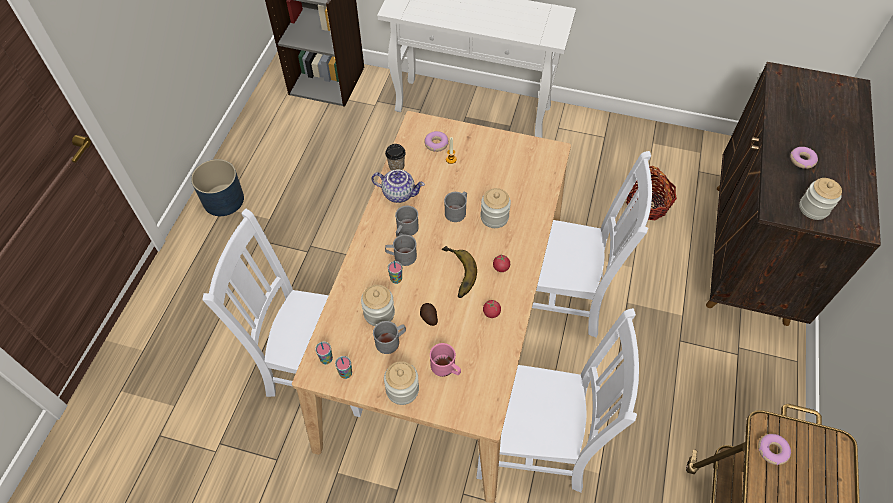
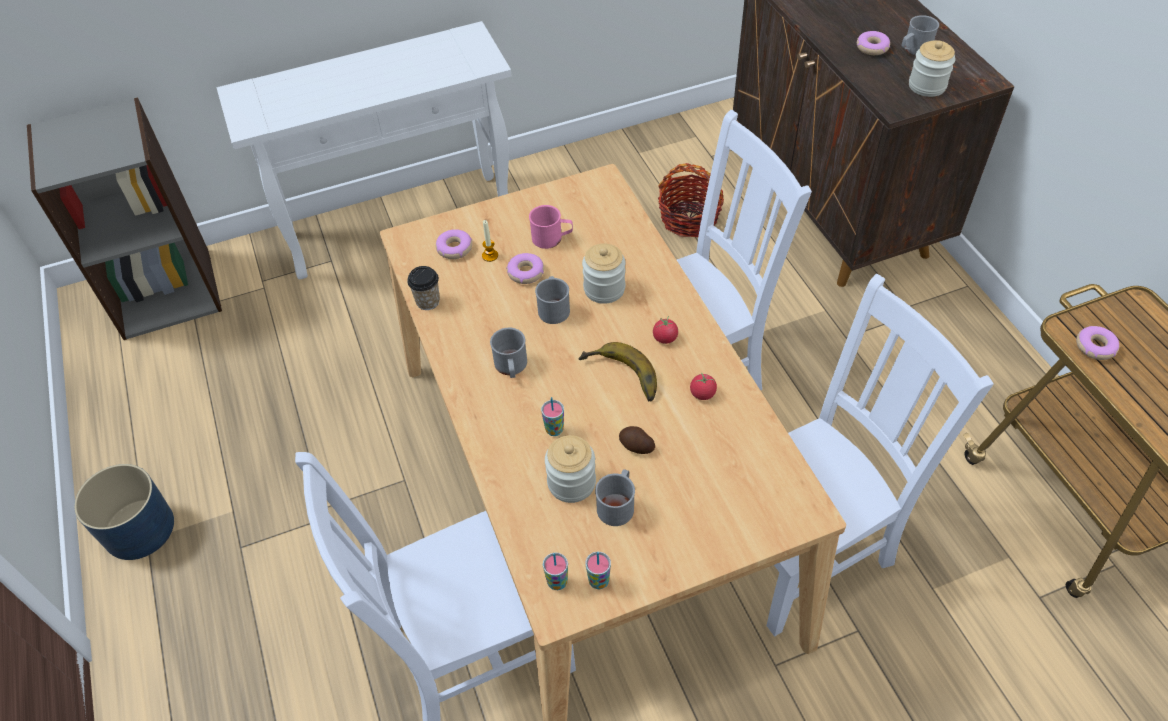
camera: 35 degrees left, 5 degrees down
(399, 193) = (461, 330): teapot -> none
(401, 256) = (535, 399): grey mug -> grey mug (914, 49)
(402, 390) = (686, 550): jar -> none
(446, 368) = (712, 489): pink mug -> pink mug (552, 238)
(461, 181) = (525, 272): none -> donut

